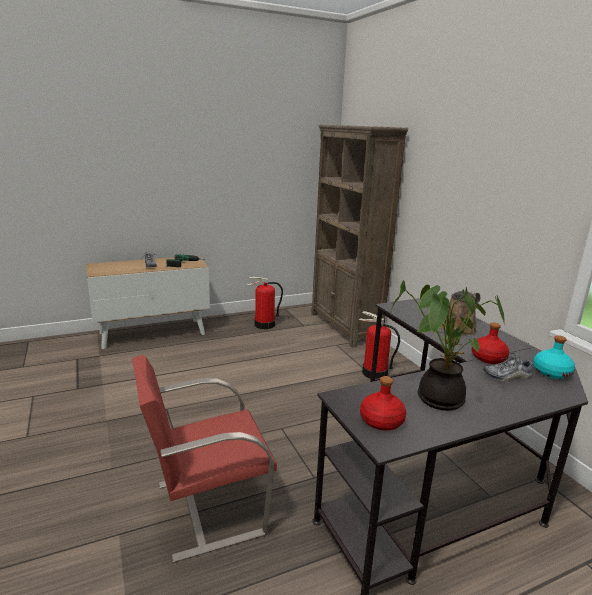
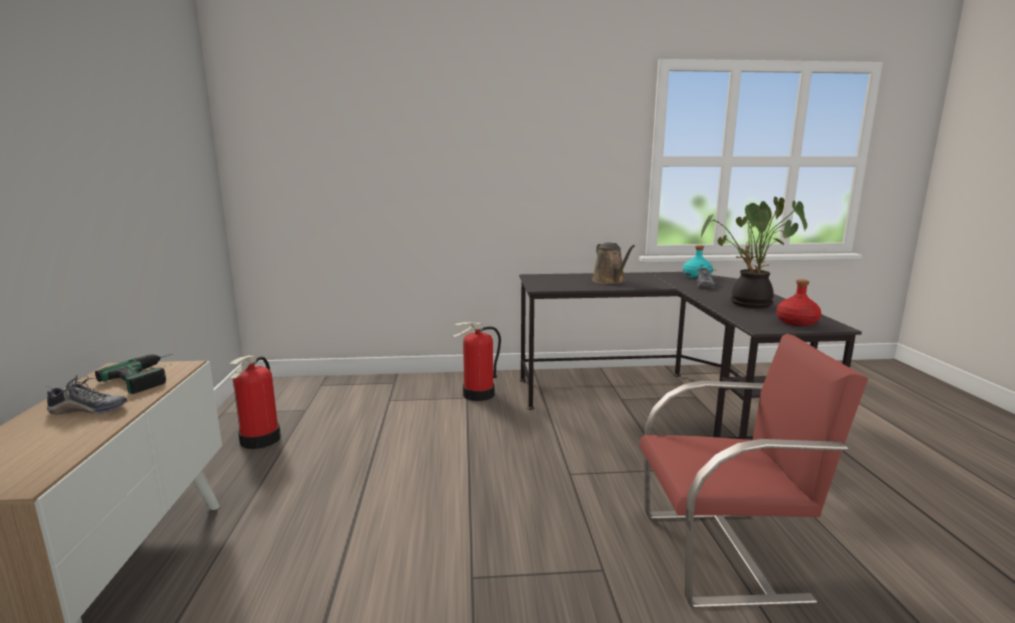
camera: 70 degrees left, 5 degrees down
(206, 508) = (725, 554): red chair -> red chair turned 90 degrees counterclockwise
(344, 327) = (345, 385): brown bookcase -> none
(488, 358) = (671, 283): red bottle -> none

